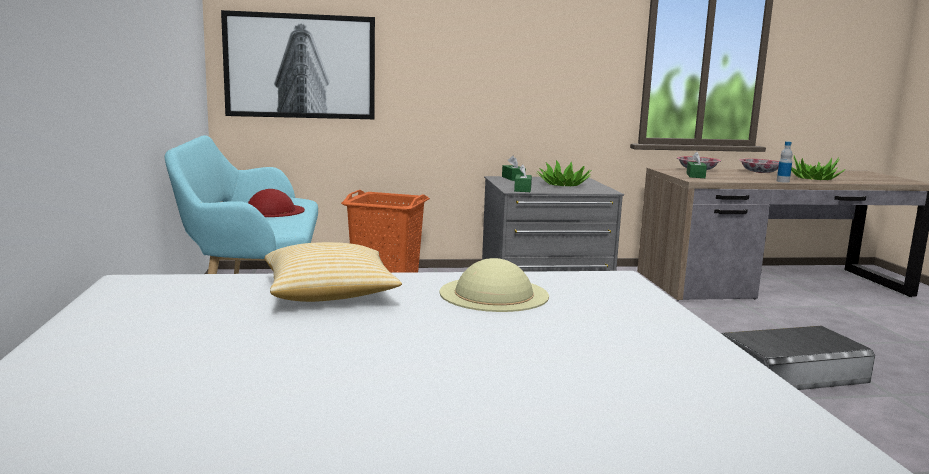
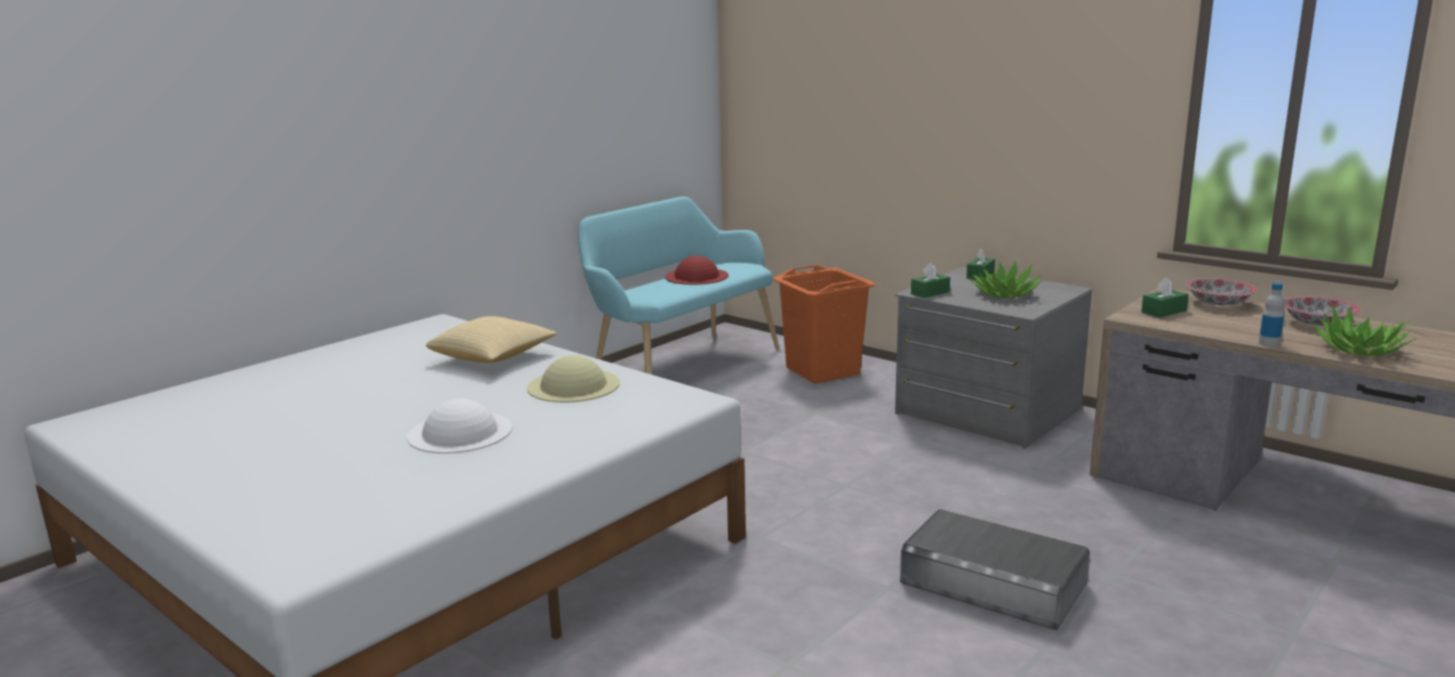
camera: 50 degrees right, 5 degrees up
(300, 66) = (790, 127): picture -> none
(549, 360) = (460, 432): none -> white hat

